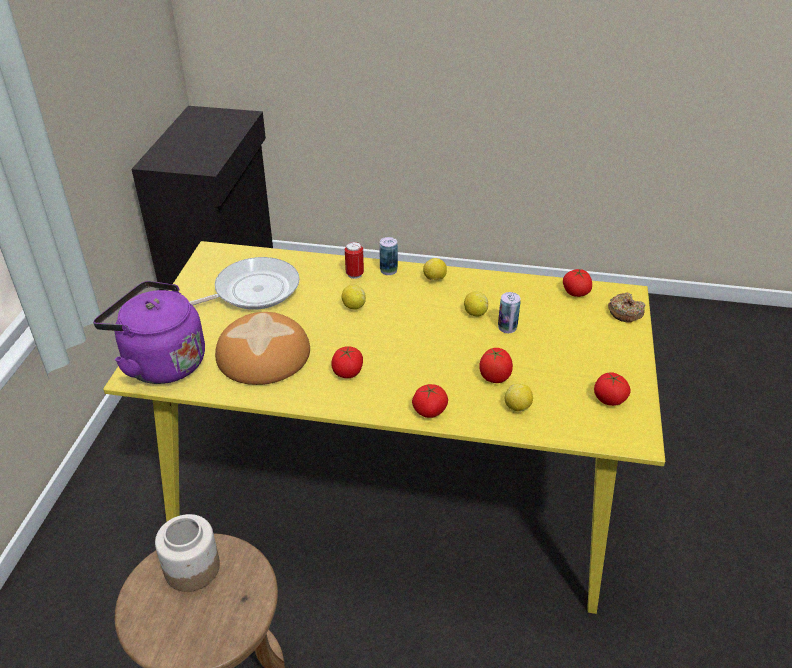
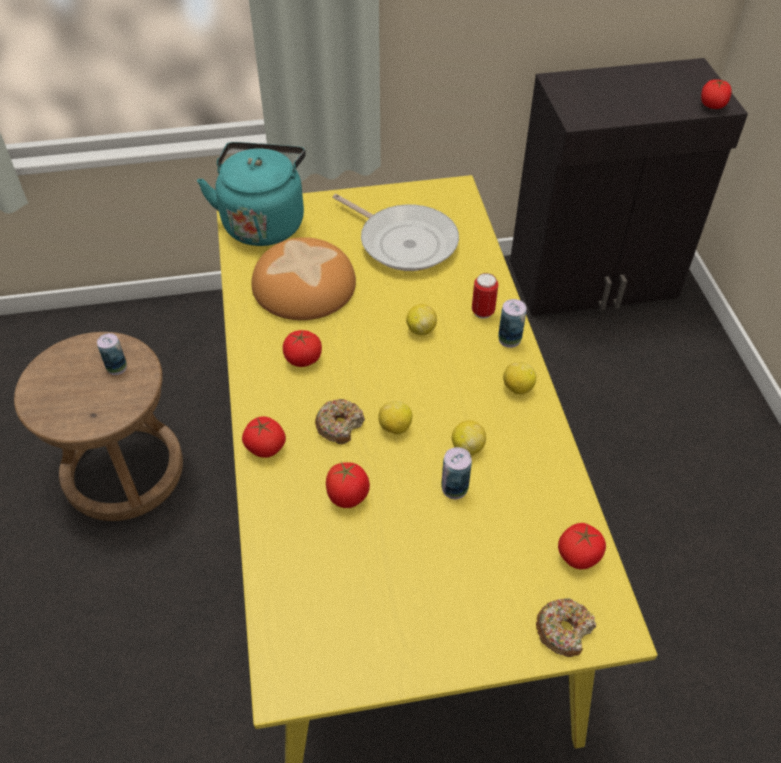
camera: 70 degrees right, 10 degrees up
(160, 362) = (264, 222): purple kettle -> turquoise kettle
(192, 569) = (117, 367): jar -> can
(427, 367) = (340, 425): none -> donut
(517, 407) = (301, 533): lemon -> lemon (395, 427)
(609, 399) = (354, 636): tomato -> tomato (712, 105)

